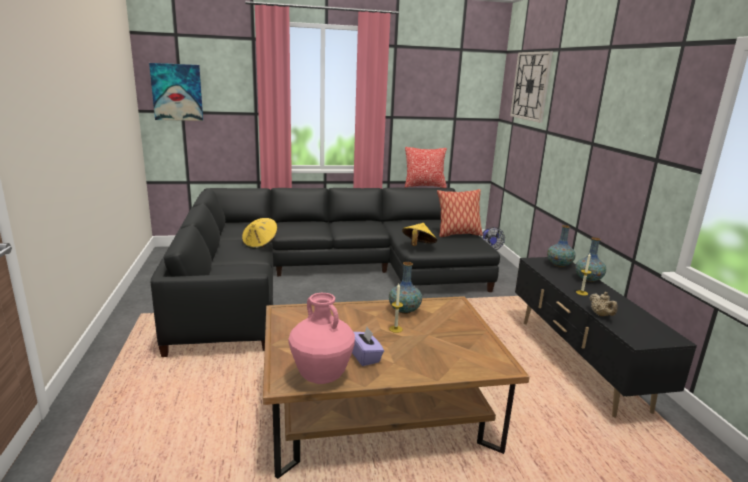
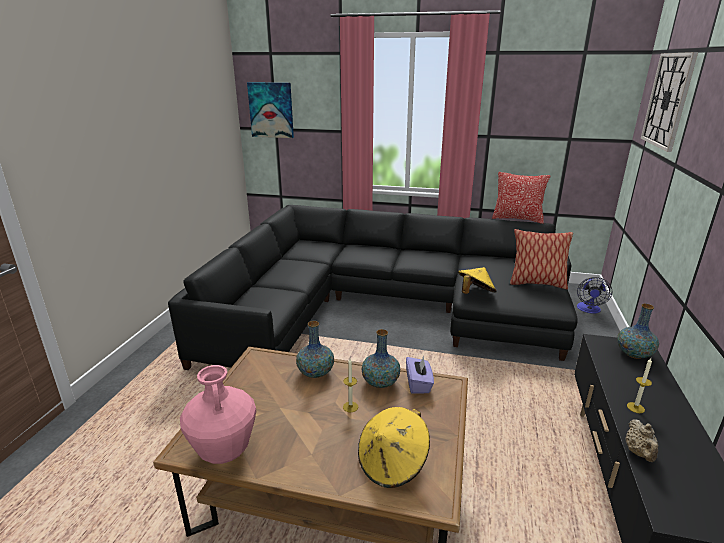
camera: 25 degrees right, 5 degrees up
(260, 244) = (311, 269): yellow hat -> yellow hat (392, 463)
(365, 356) = (288, 436): purple tissue box -> purple tissue box (418, 384)
(588, 279) = (663, 387): vase -> vase (316, 373)

